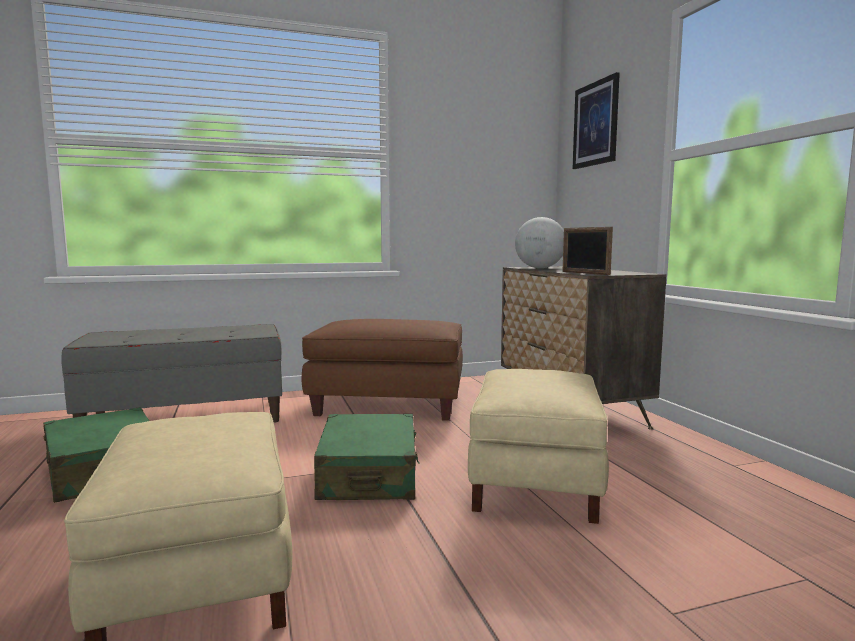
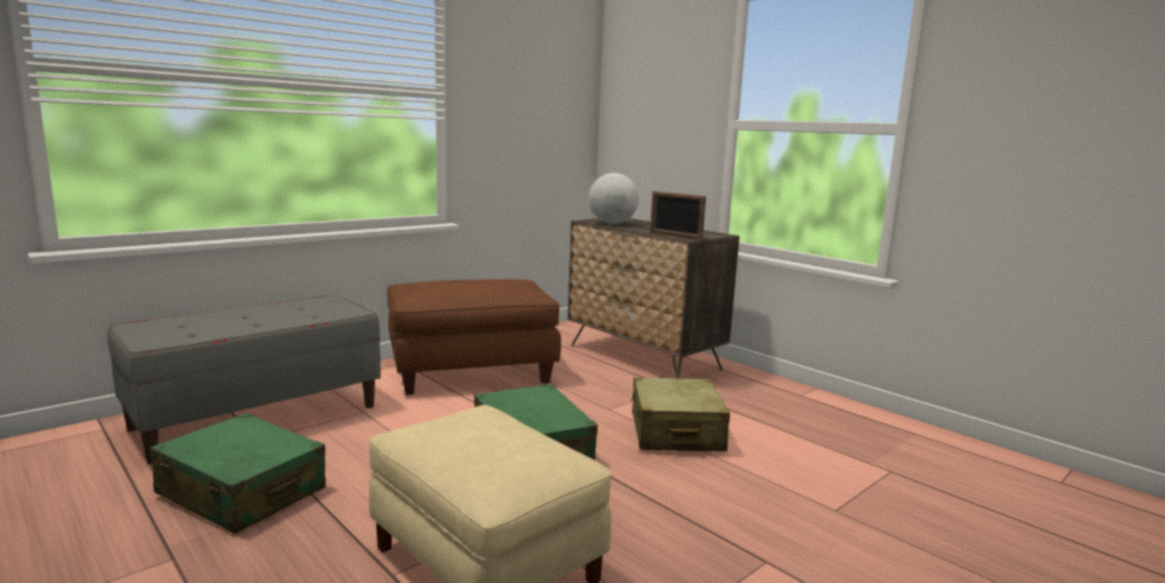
camera: 25 degrees left, 5 degrees up
(536, 482) = (675, 432): beige ottoman -> beige suitcase
(596, 124) = (650, 76): picture -> none

